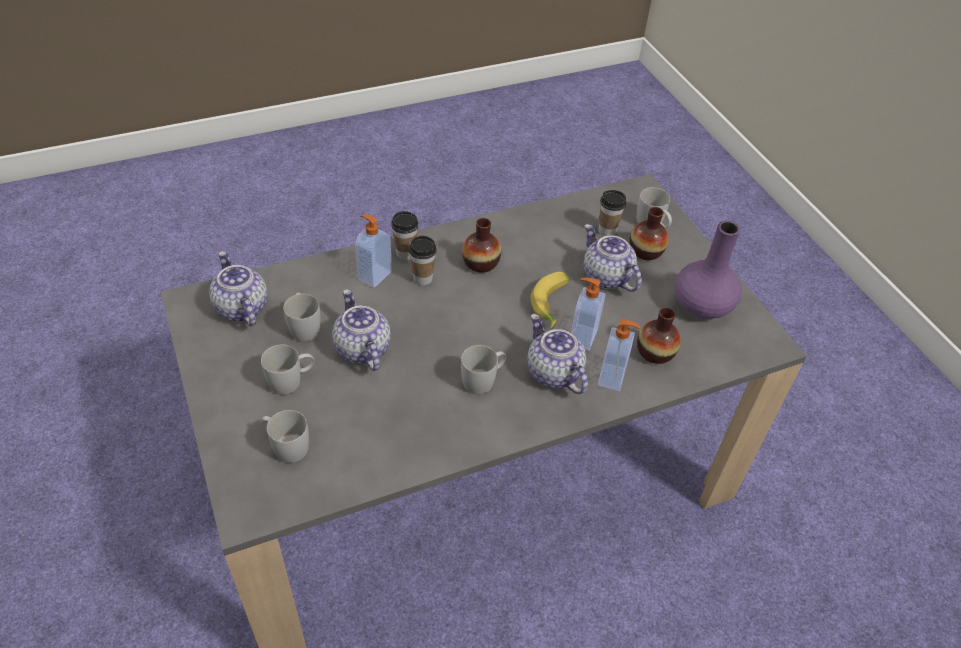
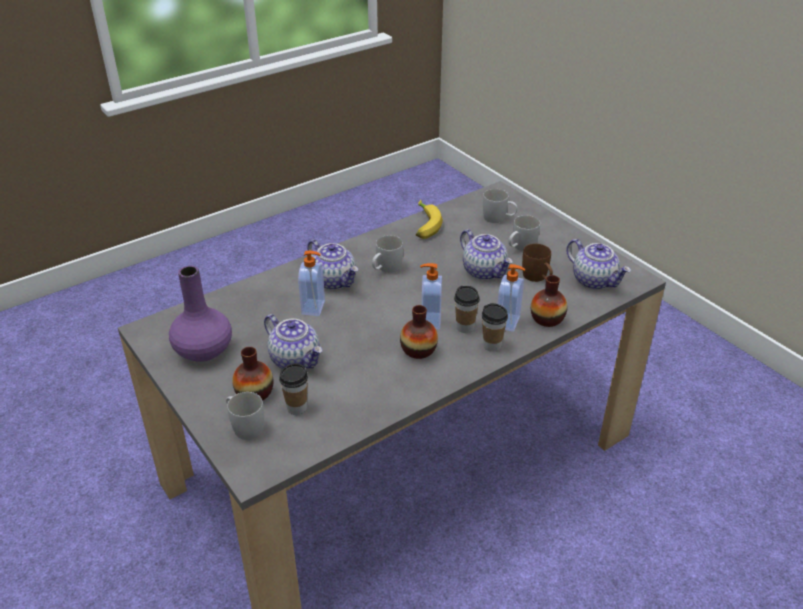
camera: 170 degrees right, 10 degrees down
(304, 326) = (537, 278): white mug -> brown mug
(553, 305) = (342, 327): banana -> banana (424, 225)
(612, 377) = (287, 285): soap dispenser -> soap dispenser (429, 321)
(655, 352) = (252, 307): vase -> vase (547, 319)

